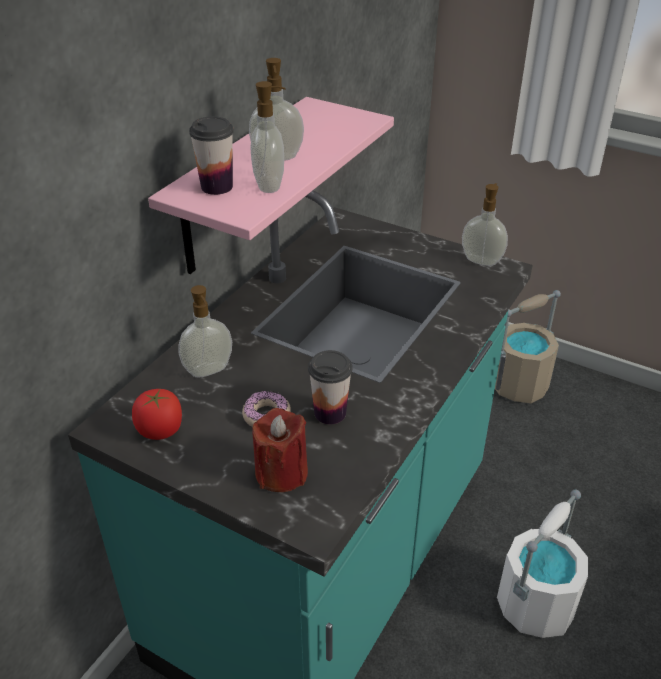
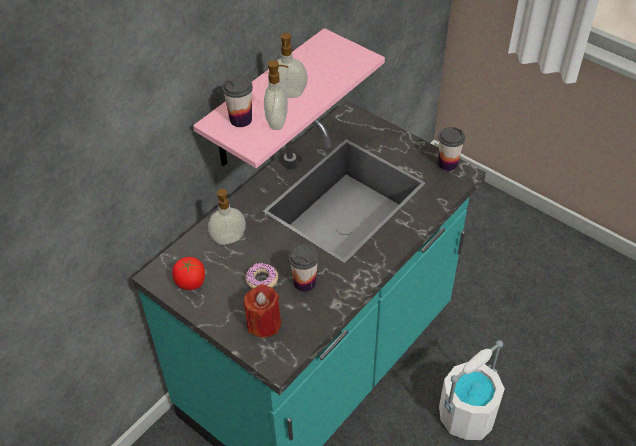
camera: 10 degrees right, 10 degrees up
(482, 260) = (447, 164): soap dispenser -> cup
(519, 384) = (504, 233): beige bucket -> none

